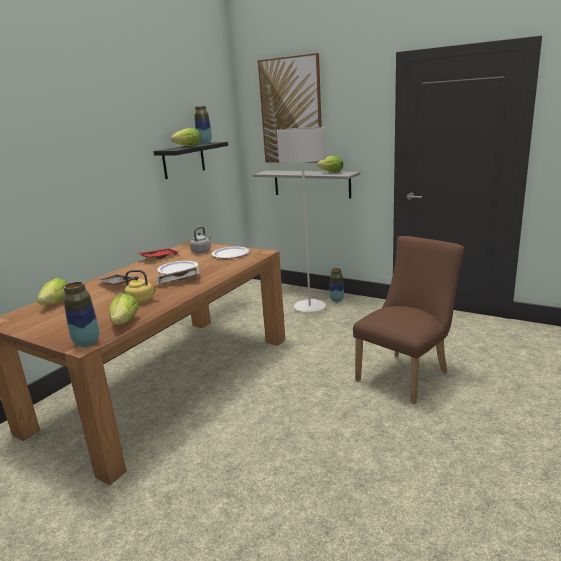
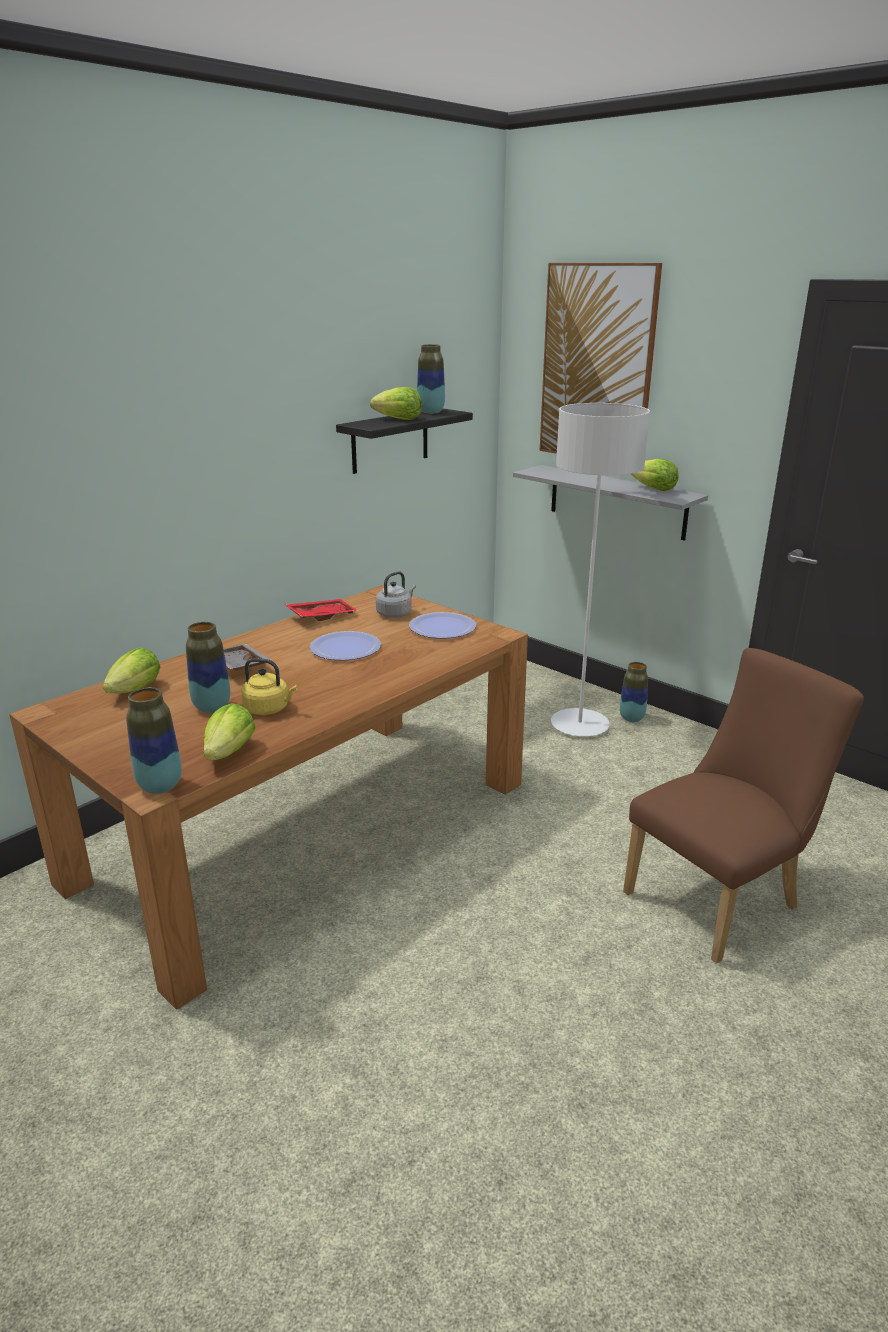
camera: 10 degrees right, 5 degrees up
(107, 304) = (212, 707): none -> vase
(178, 281) = (339, 676): grey tray -> none

